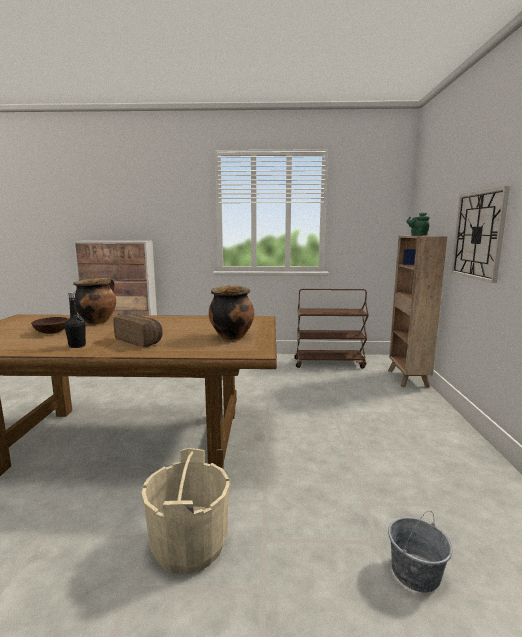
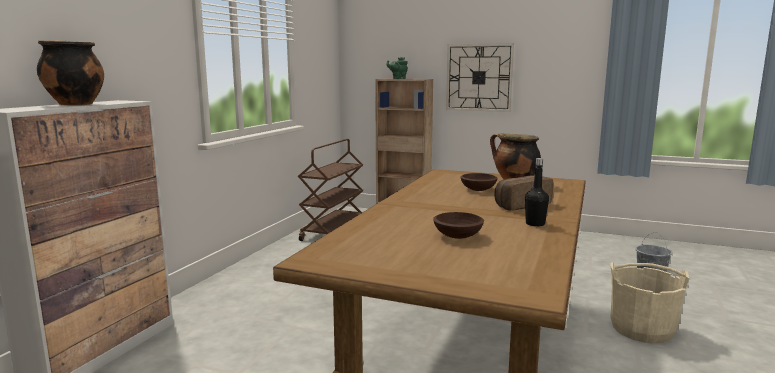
camera: 70 degrees left, 0 degrees up
(97, 322) = (405, 219): cooking pot -> cooking pot (74, 104)
(194, 329) = (477, 190): none -> brown bowl

